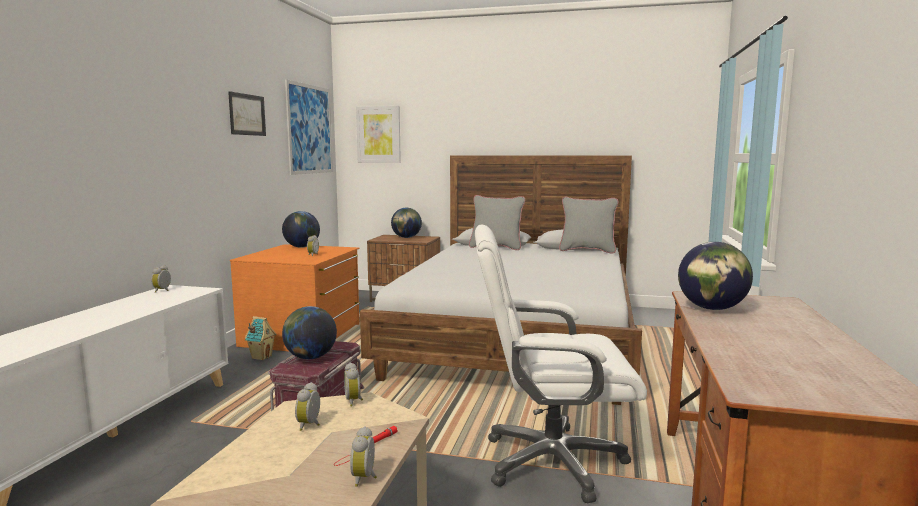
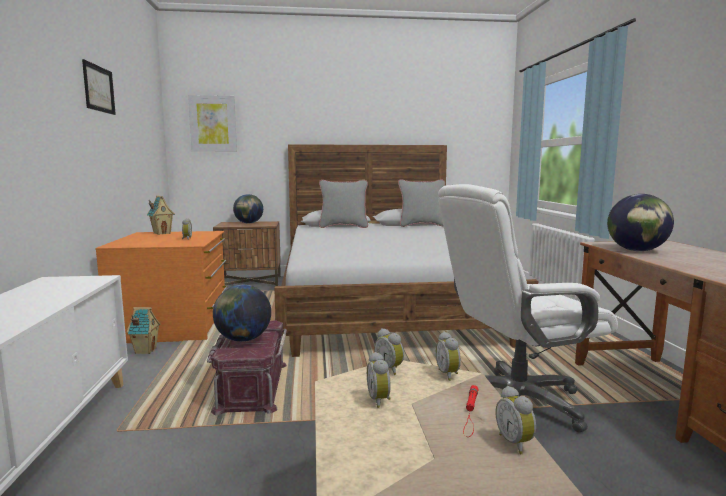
camera: 20 degrees left, 0 degrees up
(163, 291) = (46, 283): alarm clock -> alarm clock (449, 374)
(302, 247) = (162, 233): globe -> toy house
(310, 129) = (147, 114): picture -> none

